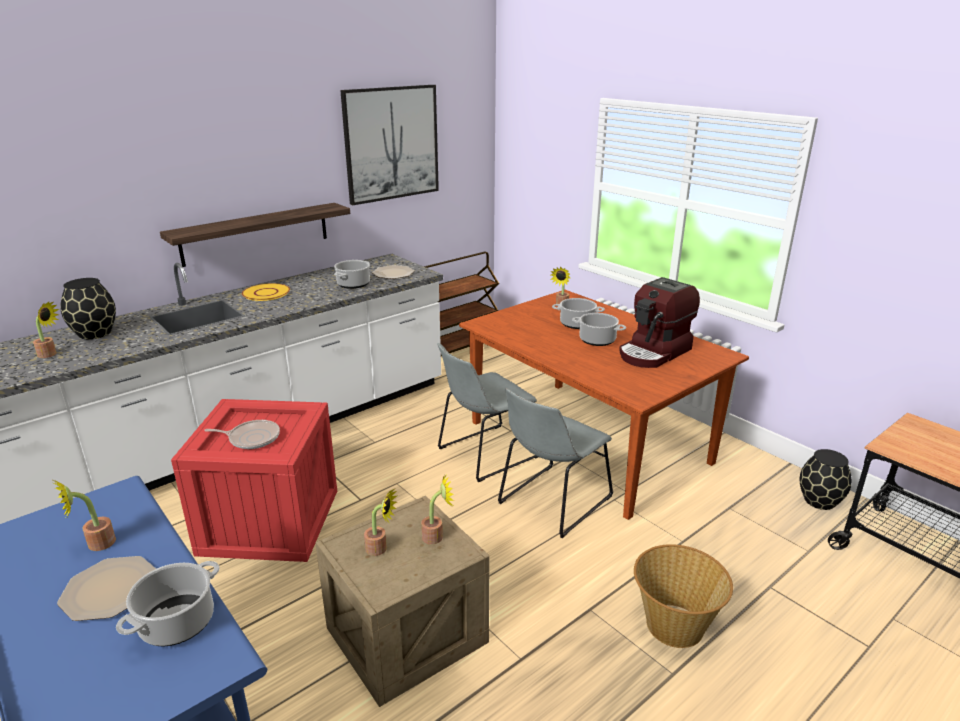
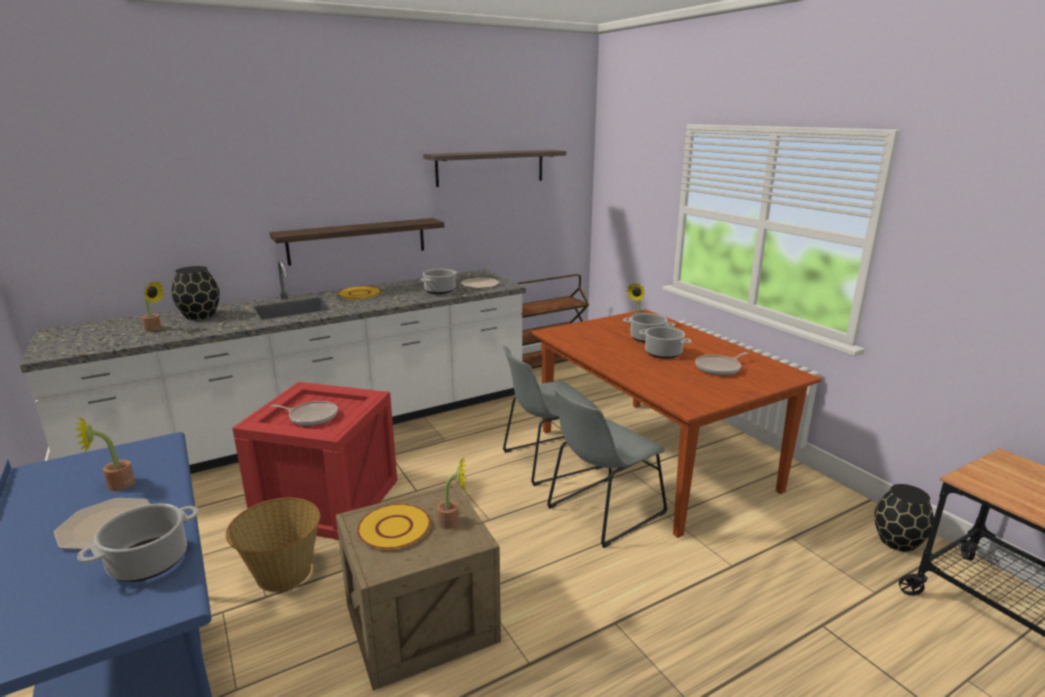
camera: 10 degrees right, 5 degrees down
(380, 549) = (394, 527): potted plant -> yellow plate
(391, 143) = (490, 167): picture -> shelf
(654, 353) = (719, 368): coffee machine -> frying pan
(674, 626) = (703, 652): basket -> basket (282, 573)

